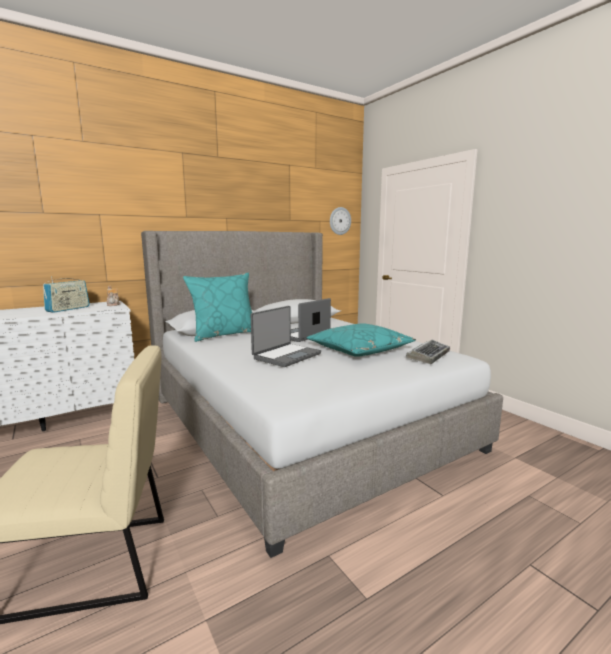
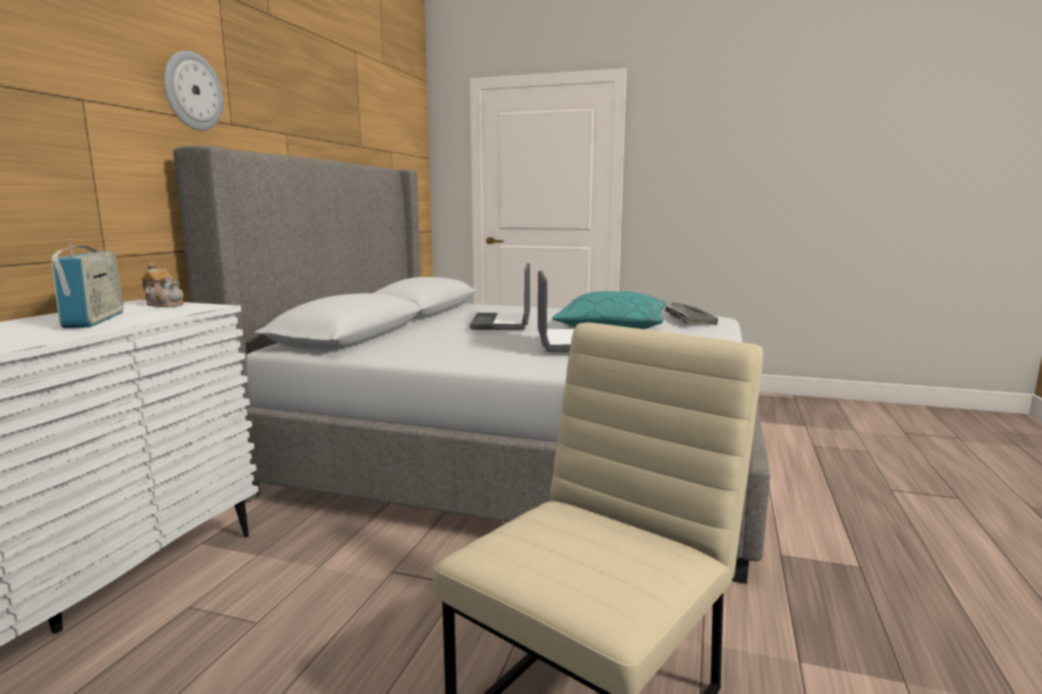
camera: 40 degrees left, 0 degrees up
(224, 334) = (384, 339): turquoise pillow -> none
(339, 221) = (411, 154): wall clock -> wall clock (192, 91)

